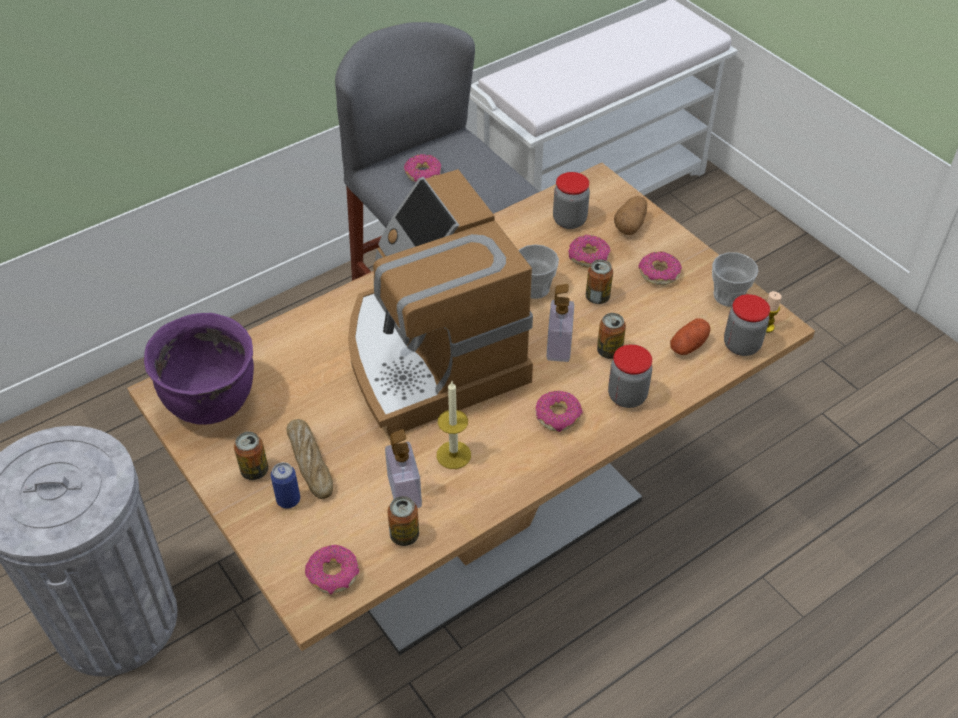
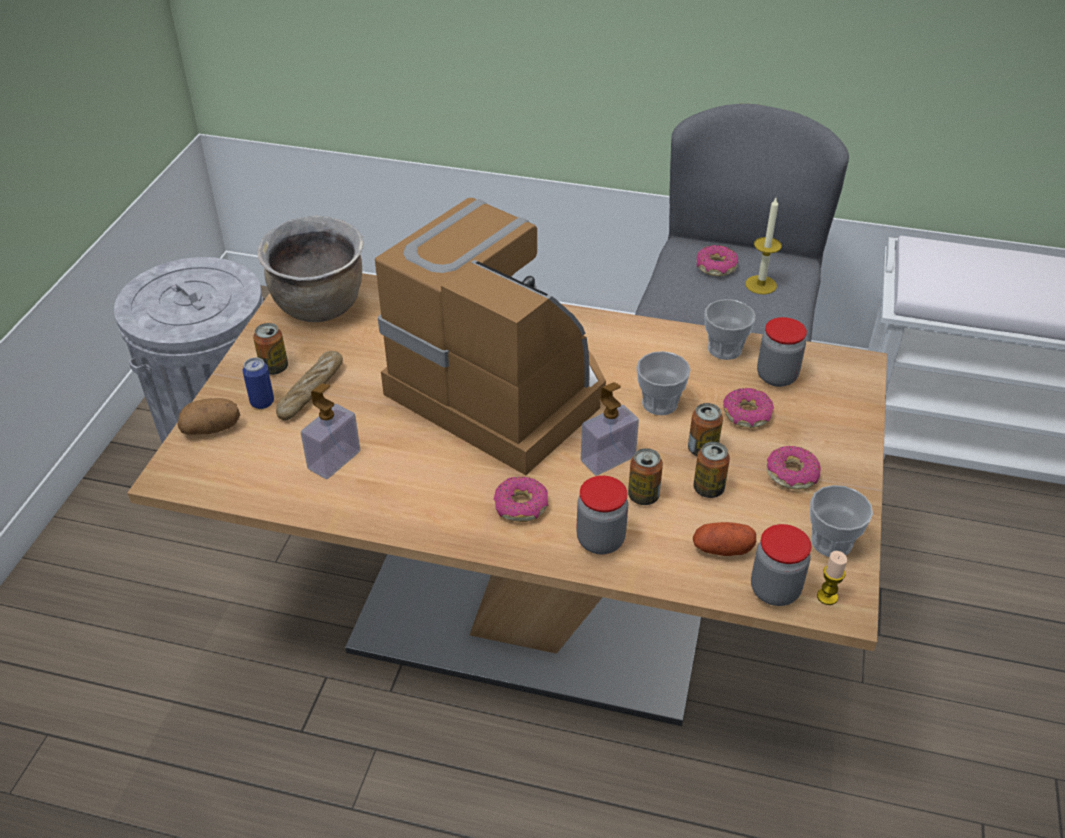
camera: 50 degrees right, 5 degrees down
(212, 401) = (320, 307): purple cooking pot -> brown cooking pot
(333, 575) = (209, 470): donut -> none
(404, 535) = (287, 487): can -> can (708, 489)
(430, 354) = (501, 387): coffee machine -> coffee machine turned 105 degrees clockwise
(453, 455) = (404, 466): candle -> candle (761, 285)
(518, 225) = (724, 349): none -> cup
(630, 225) = (829, 418): potato -> potato (212, 428)

